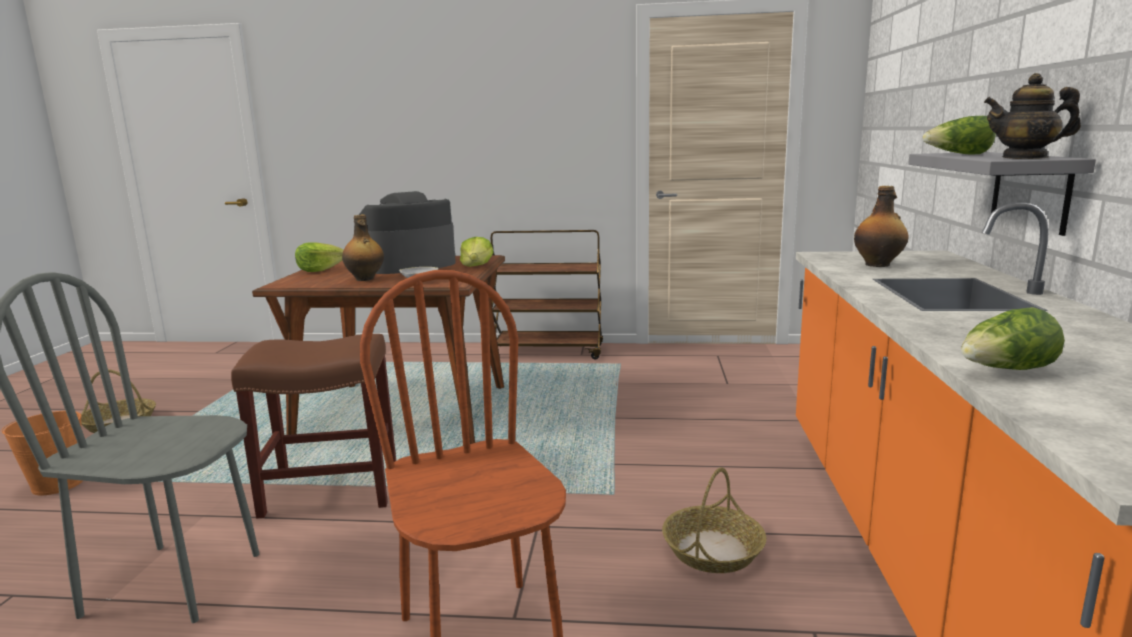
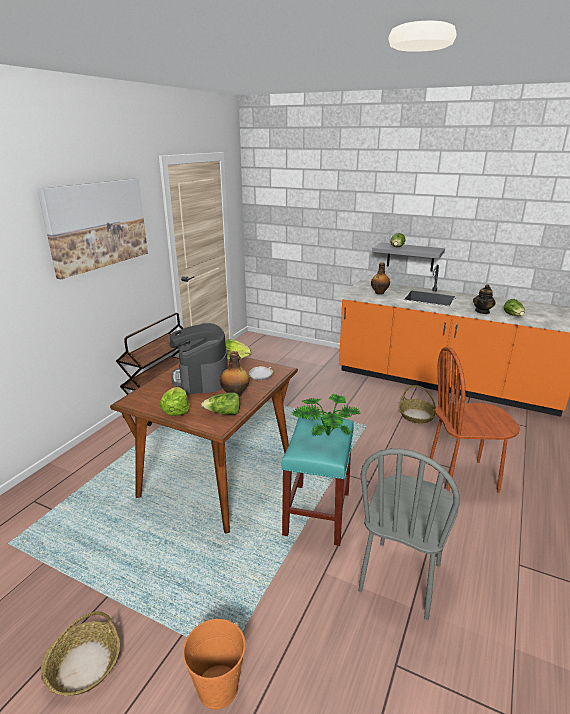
camera: 70 degrees left, 10 degrees up
(312, 348) = (324, 436): none -> potted plant
(313, 282) = (223, 413): none -> lettuce
(329, 490) = (317, 514): brown stool -> turquoise stool
(506, 90) = (97, 225): none -> picture
(1025, 158) = (431, 249): teapot -> teapot (482, 311)

